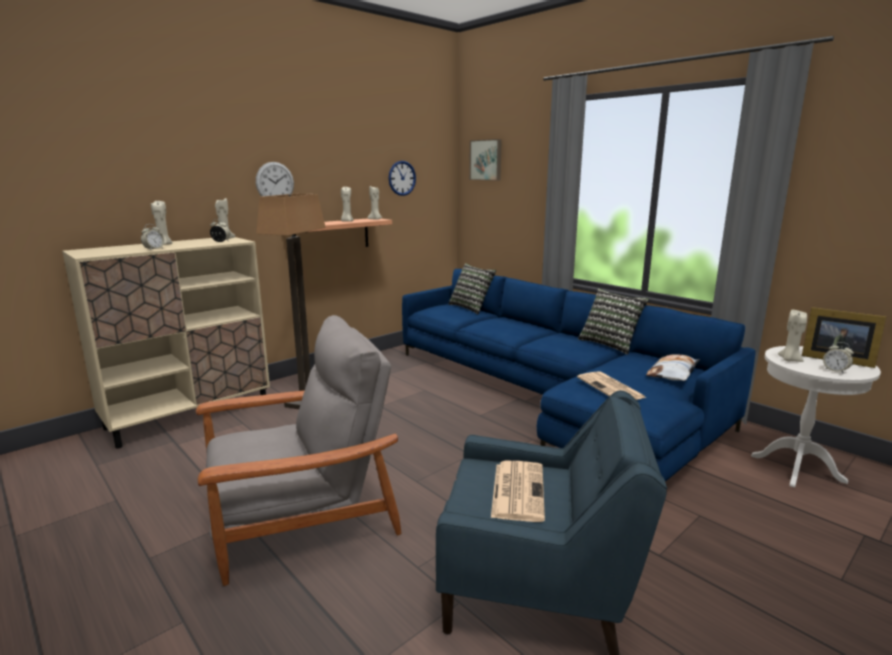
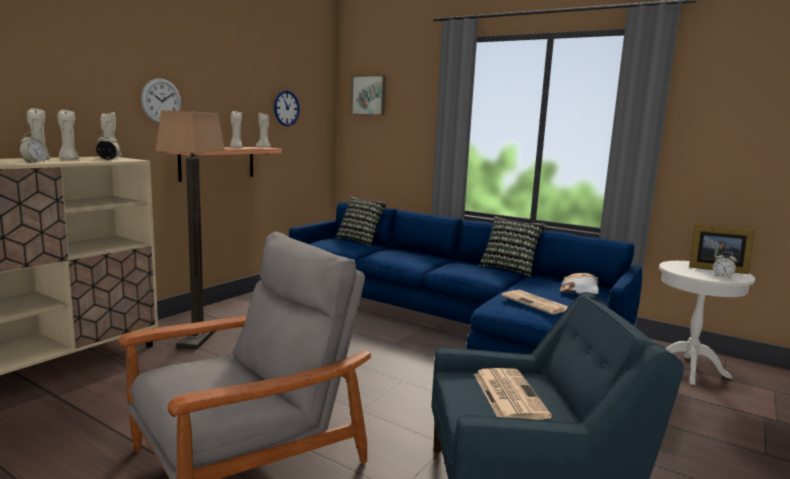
camera: 15 degrees left, 5 degrees down
(789, 360) = (682, 270): beige candle -> beige candle (68, 159)

